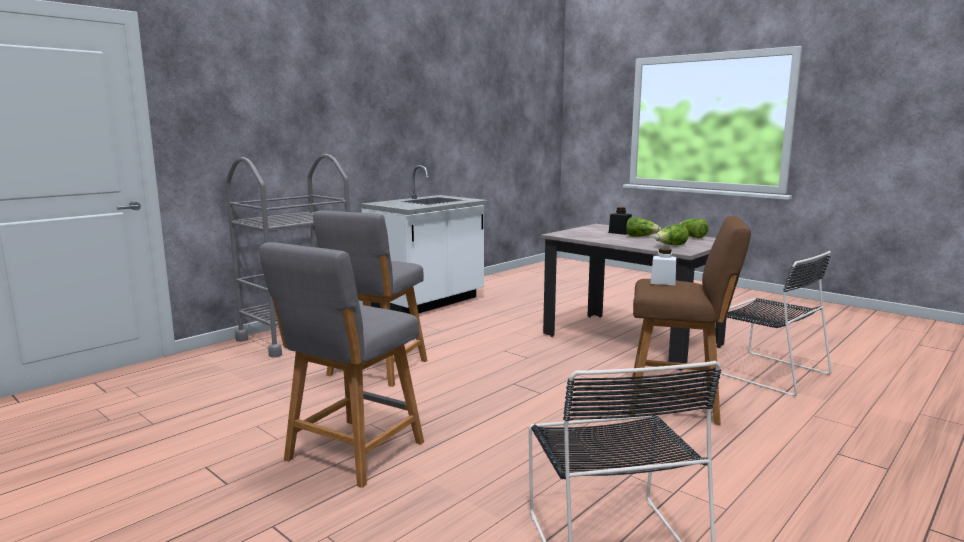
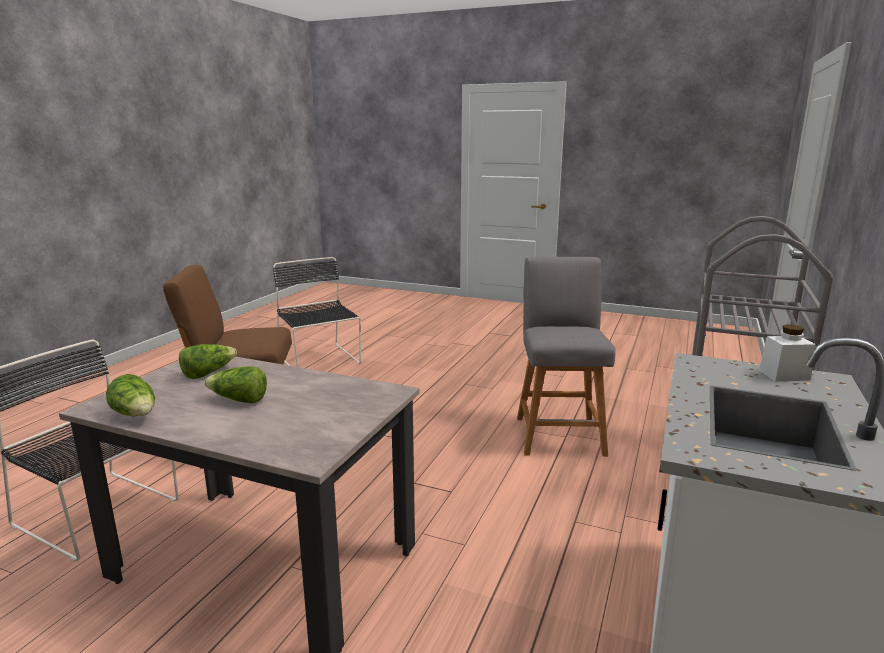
camera: 160 degrees right, 5 degrees up
(351, 454) = (479, 372): grey stool -> none
(620, 232) = (273, 415): black jar -> none
(663, 282) = (256, 336): white jar -> white jar (784, 375)

